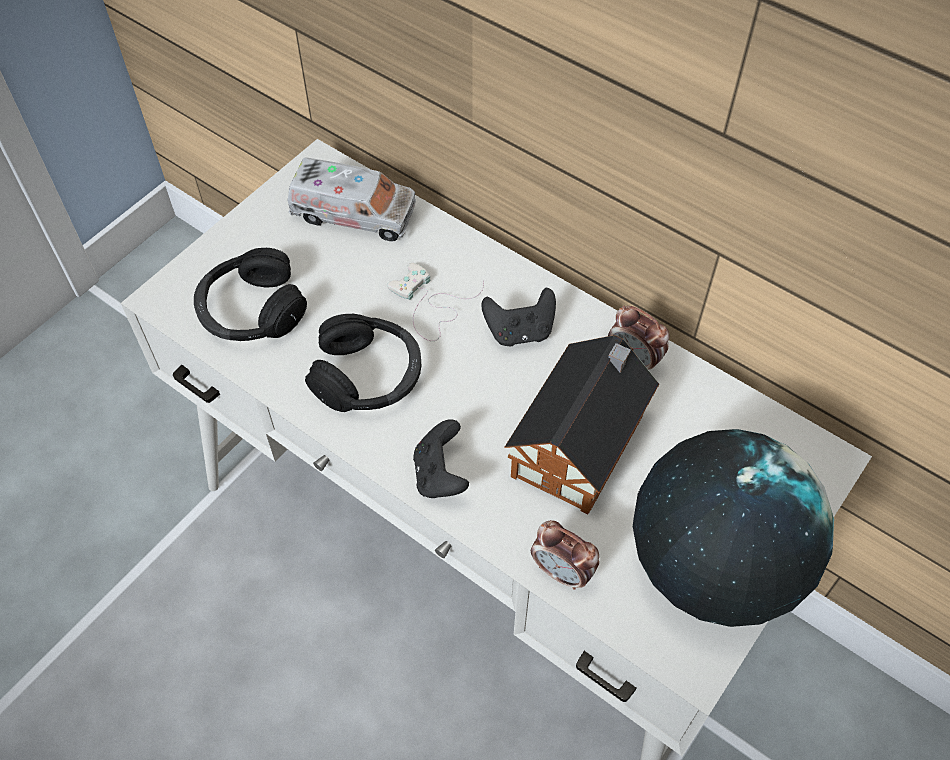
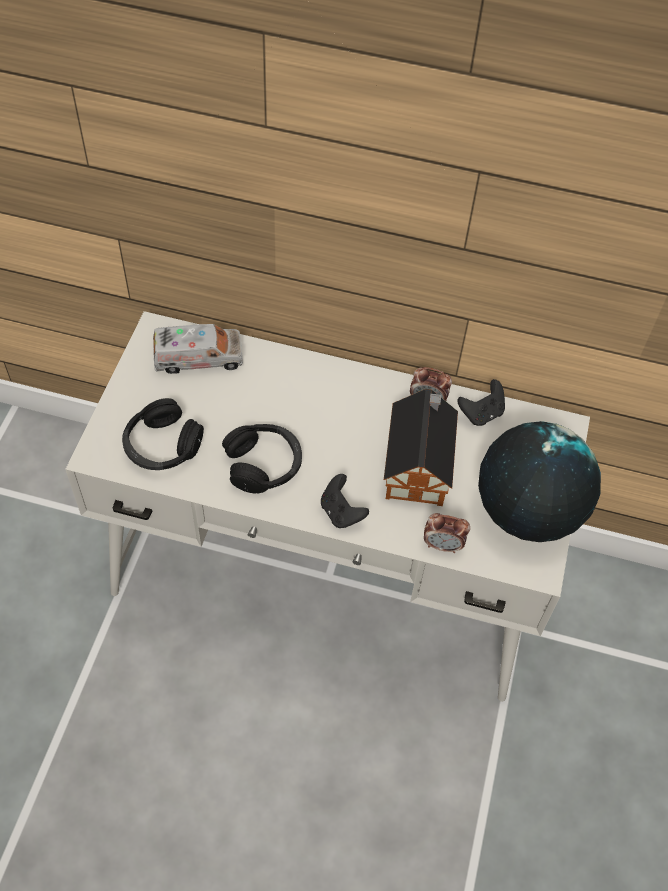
camera: 25 degrees left, 0 degrees up
(430, 304) = (281, 405): white game controller -> none
(519, 331) = (348, 405): black game controller -> black game controller (481, 413)

